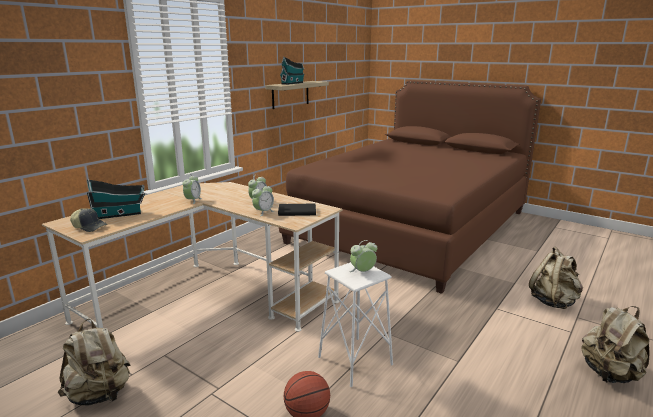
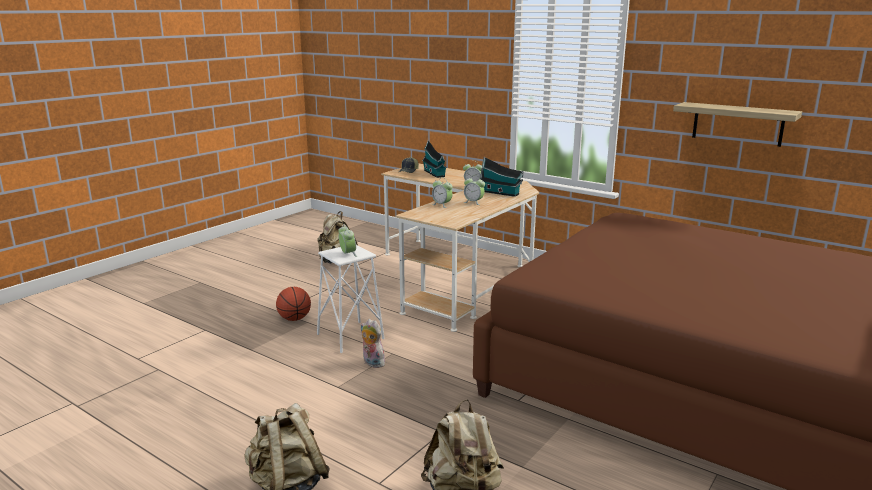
camera: 90 degrees right, 0 degrees up
(293, 83) = (725, 106): toy house -> toy house (501, 193)
(296, 211) = (445, 214): black book -> none
(408, 343) = (372, 363): none -> plush toy

